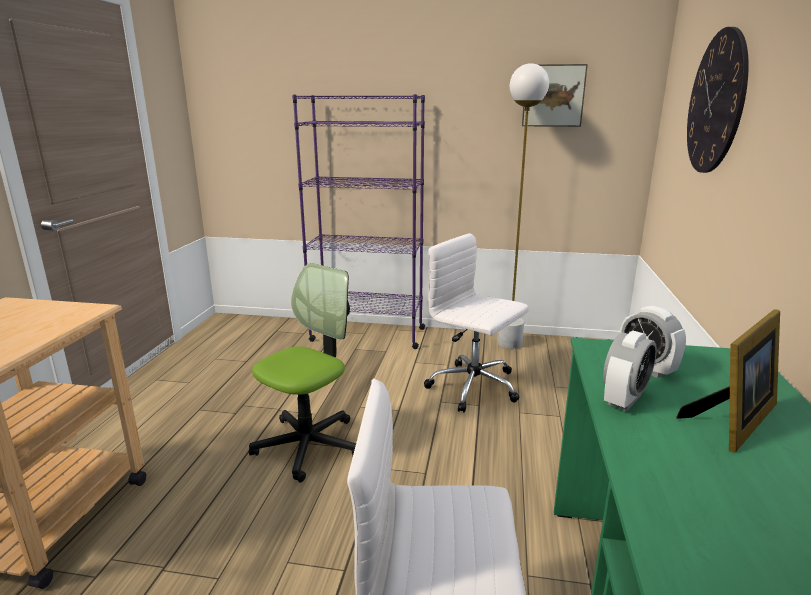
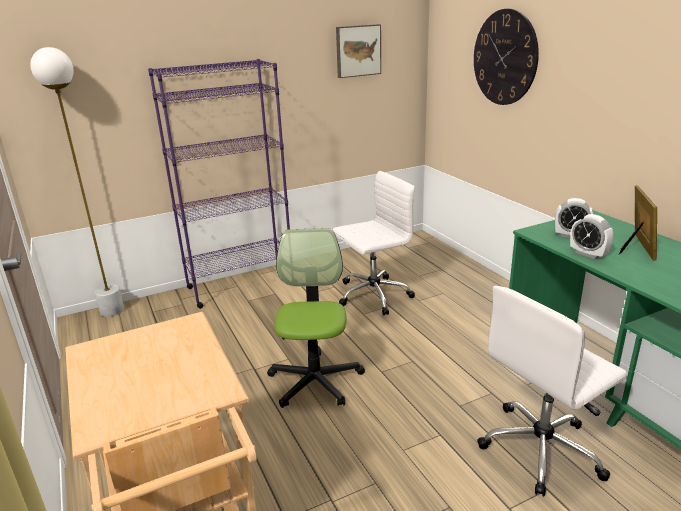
camera: 35 degrees left, 5 degrees up
(475, 387) = (372, 295): white office chair -> white office chair turned 150 degrees clockwise
(509, 344) = (356, 256): white floor lamp -> white floor lamp (112, 311)
(624, 400) = (588, 254): alarm clock -> alarm clock turned 135 degrees clockwise

